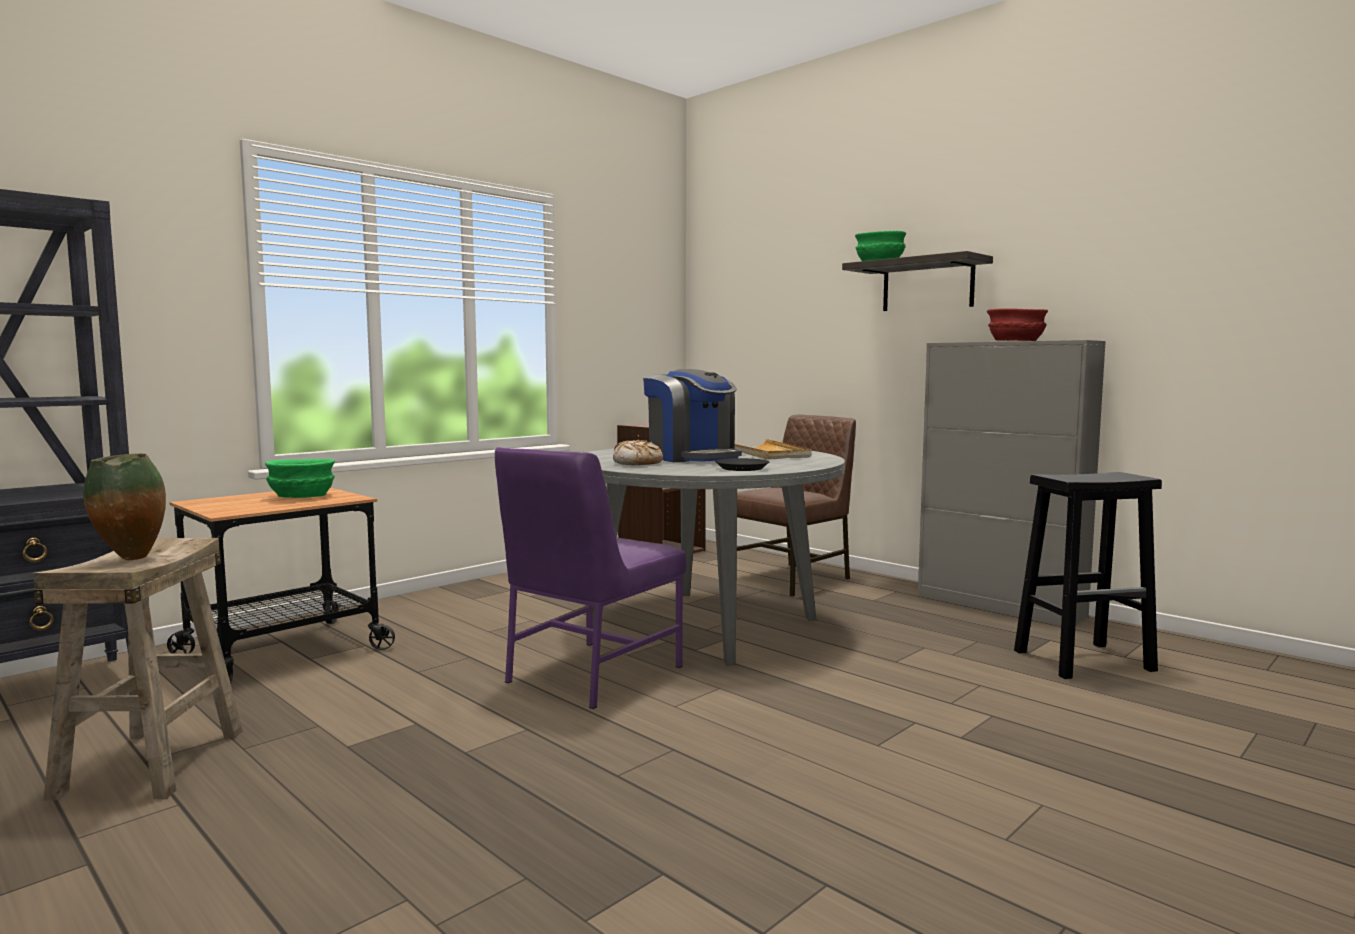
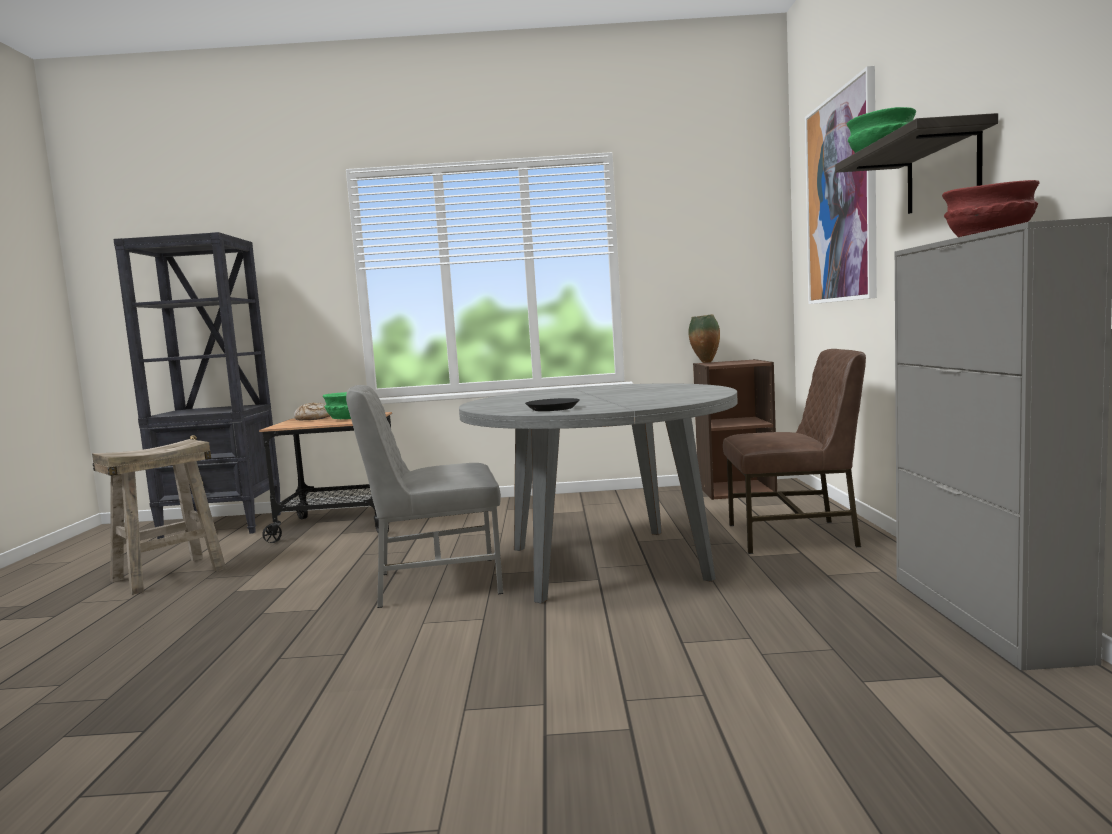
camera: 45 degrees right, 0 degrees up
(131, 559) = (147, 450): vase -> vase (705, 362)
(590, 674) = (436, 582): purple chair -> grey chair
(637, 463) = (512, 401): bread -> bread (313, 419)
(692, 457) = (583, 396): coffee machine -> none
(765, 453) = (668, 394): beige tray -> none
(781, 285) = (841, 199): none -> picture
(1085, 660) = (923, 715): black stool -> none

